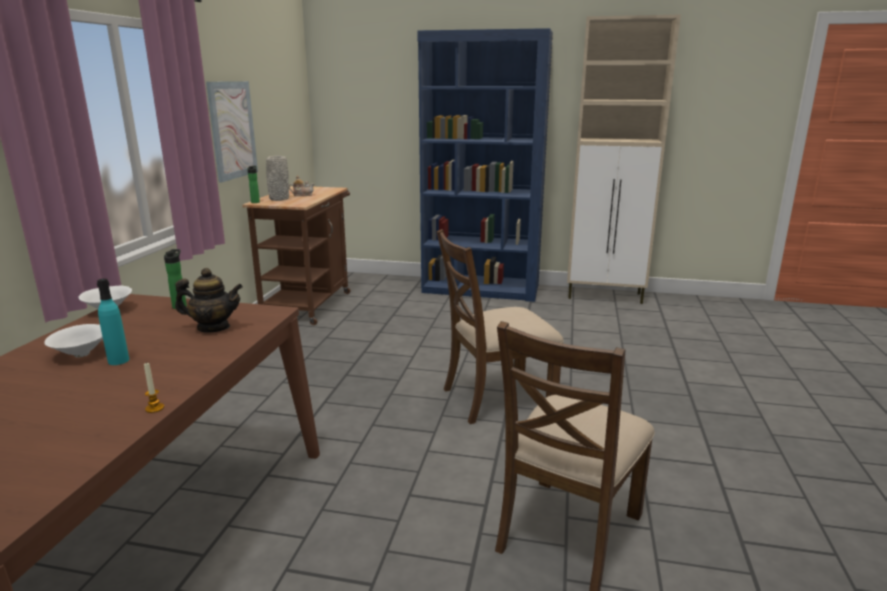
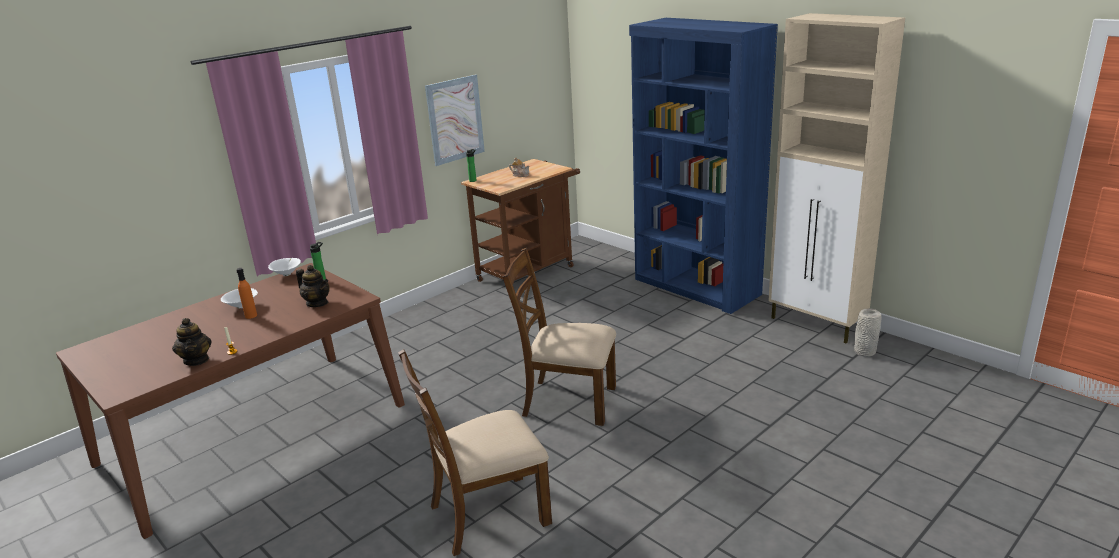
camera: 35 degrees right, 5 degrees up
(96, 435) = (197, 360): none -> teapot
(118, 360) = (251, 316): turquoise bottle -> orange bottle
(278, 199) = (495, 178): grey vase -> grey vase (864, 352)

